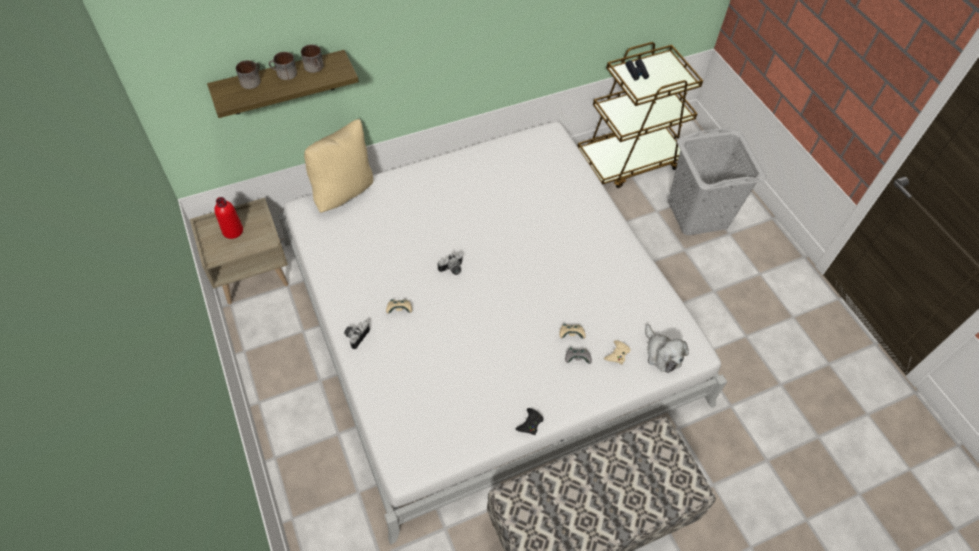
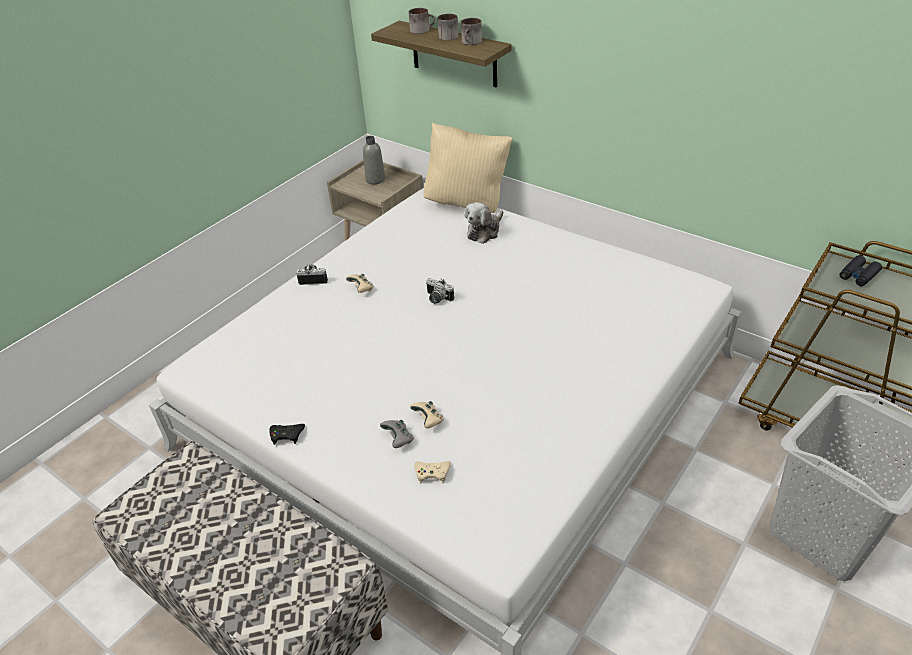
camera: 65 degrees right, 15 degrees down
(233, 231) = (375, 180): red bottle -> grey bottle
(661, 354) = (466, 518): plush toy -> plush toy (484, 231)

